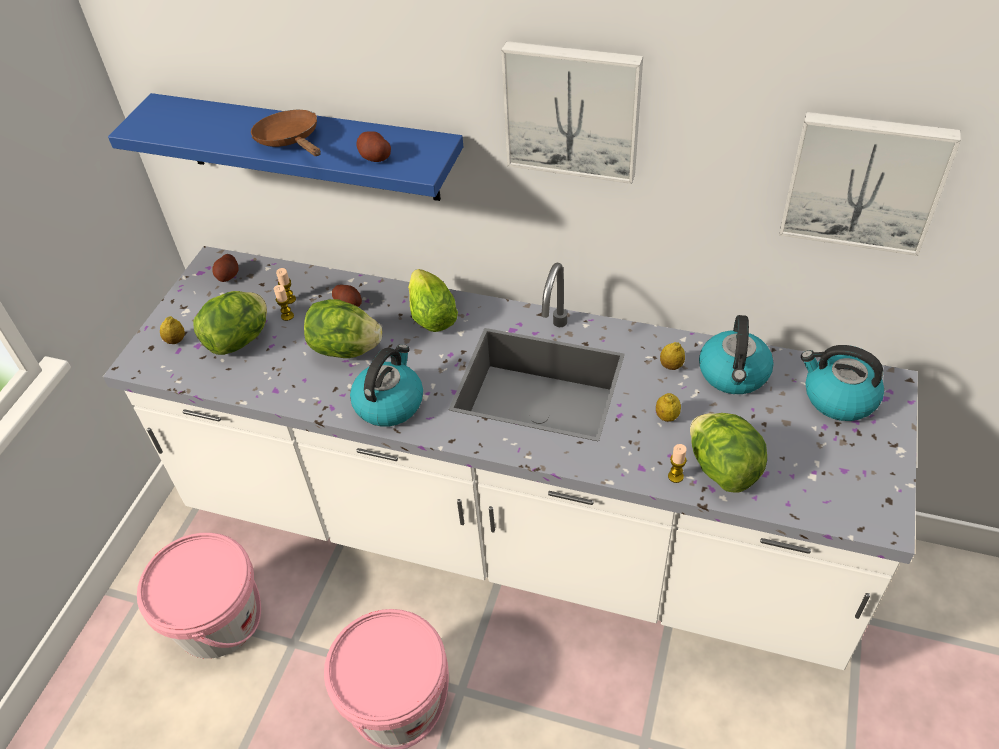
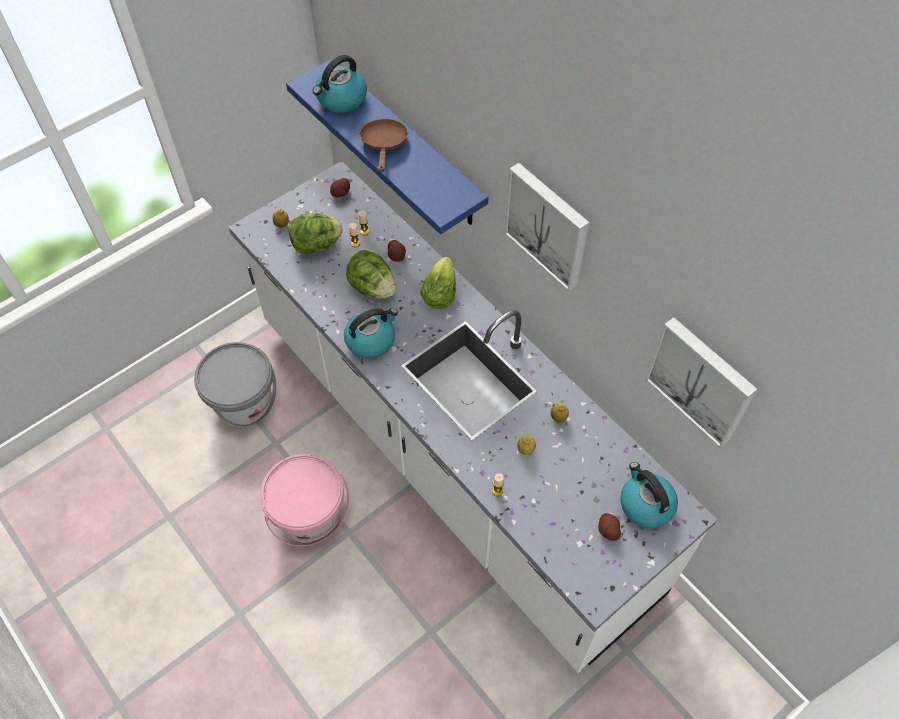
camera: 30 degrees right, 10 degrees up
(217, 620) = (243, 402): pink bucket -> grey bucket
(375, 157) = (422, 186): potato -> potato (608, 530)
(722, 468) = (529, 503): lettuce -> none
(734, 374) = (593, 447): kettle -> kettle (341, 99)

